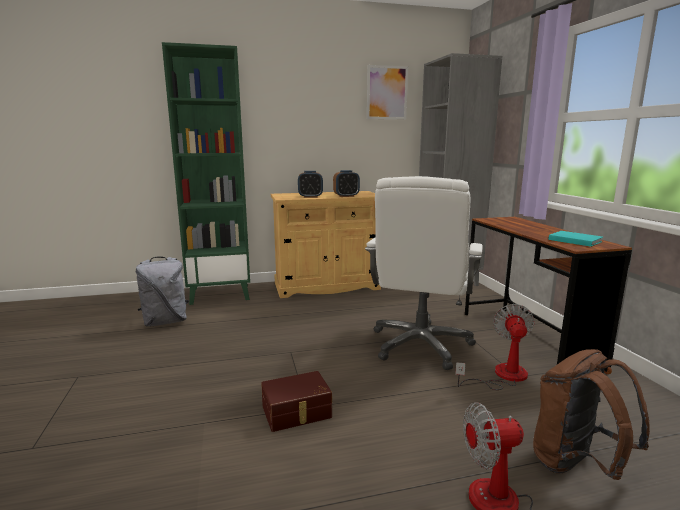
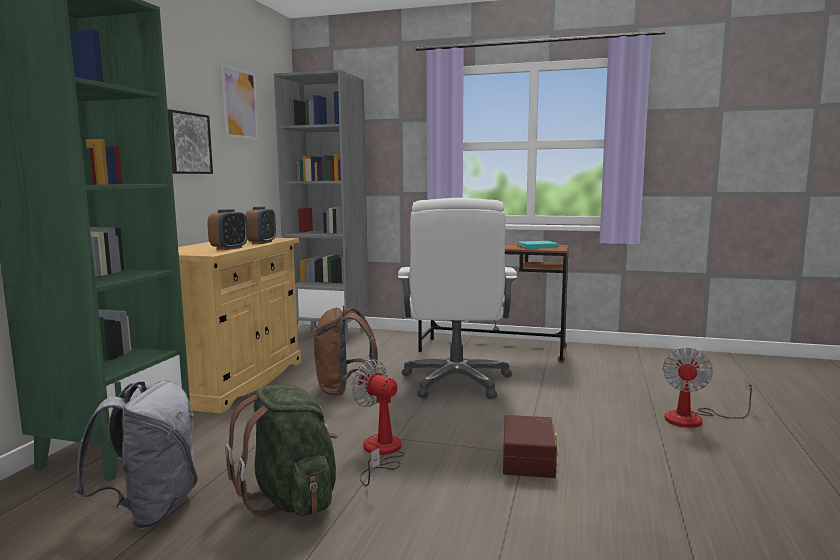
camera: 60 degrees left, 5 degrees down
(190, 347) = (291, 499): none -> green backpack
(324, 125) = (186, 143): none -> picture
(420, 345) = (456, 382): white office chair -> white office chair turned 45 degrees clockwise
(502, 376) = (539, 373): fan -> fan (380, 453)
(576, 465) = (658, 389): brown backpack -> brown backpack (344, 389)

